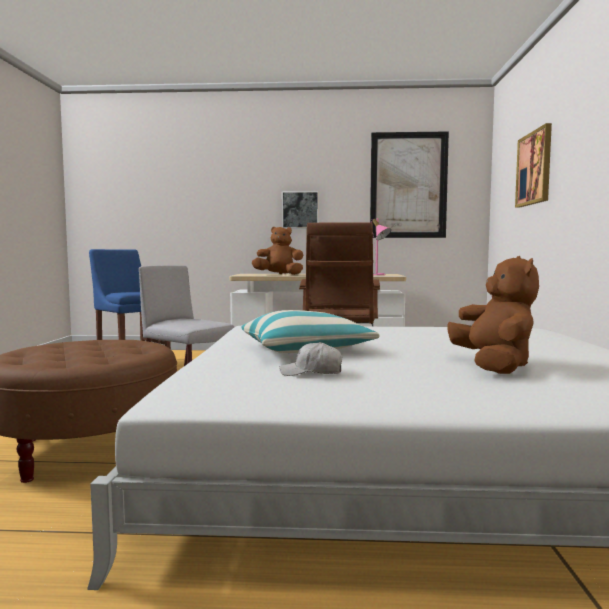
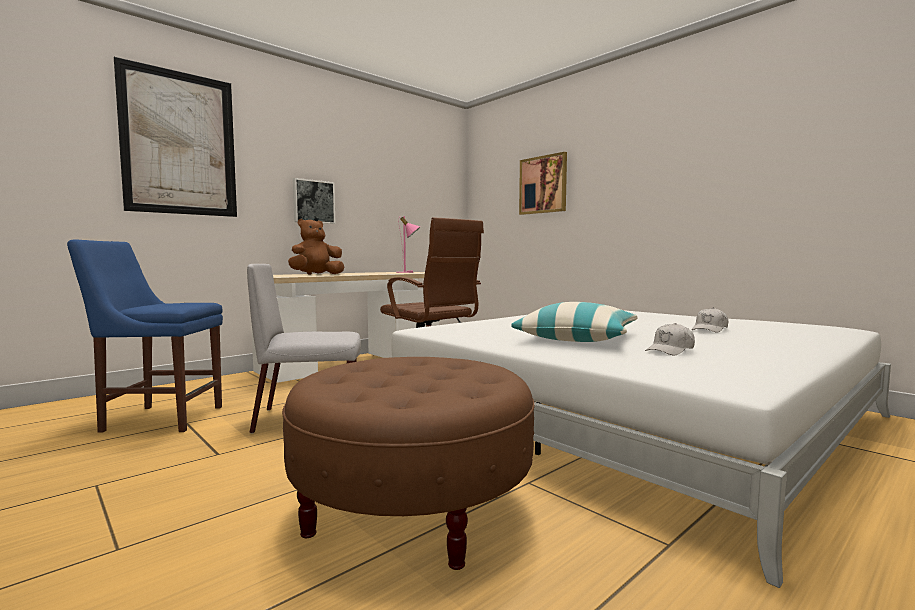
camera: 45 degrees left, 0 degrees up
(408, 185) = (410, 186): picture -> picture (180, 143)
(493, 366) = (709, 329): brown plush toy -> white cap

